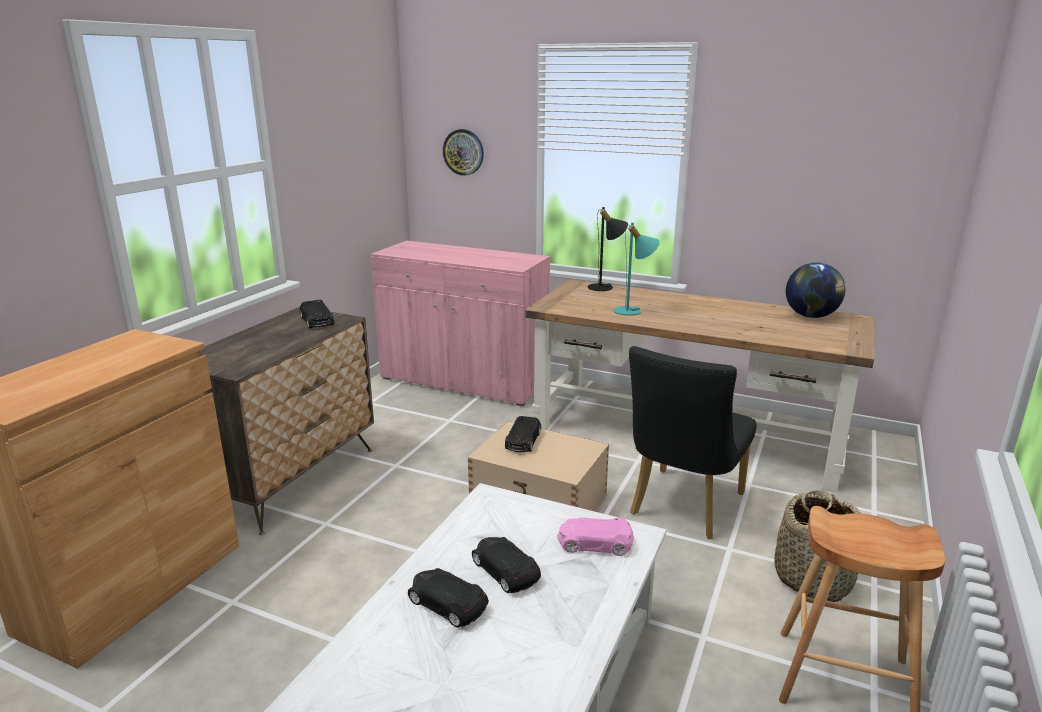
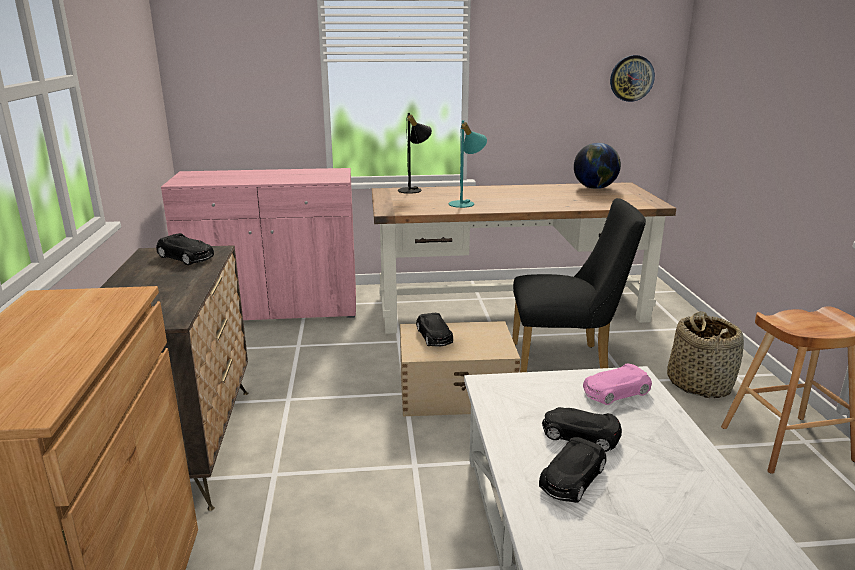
camera: 30 degrees left, 0 degrees up
(447, 604) = (572, 479): black toy car -> black toy car turned 60 degrees counterclockwise
(463, 152) = (235, 70): wall clock -> wall clock (631, 78)
(682, 508) = (566, 362): black chair -> black chair turned 90 degrees counterclockwise

